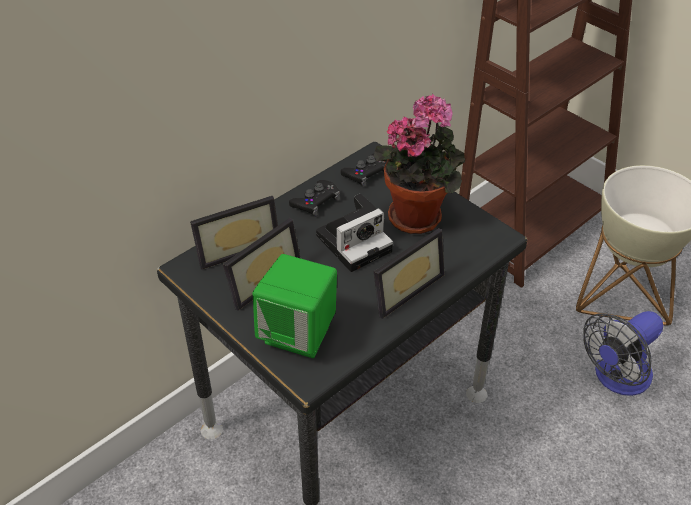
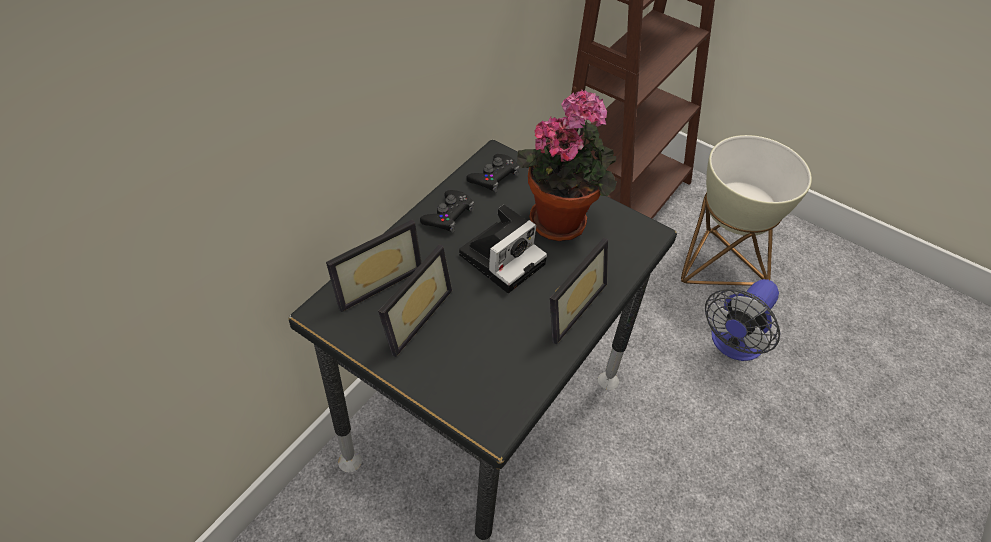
camera: 15 degrees left, 5 degrees up
(298, 333) = (470, 375): green speaker -> none

